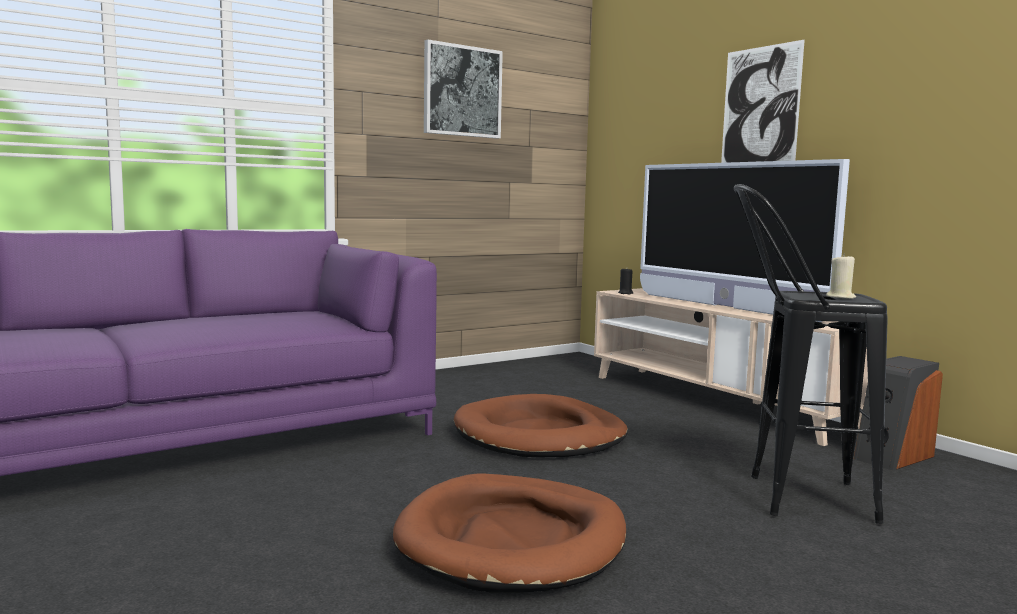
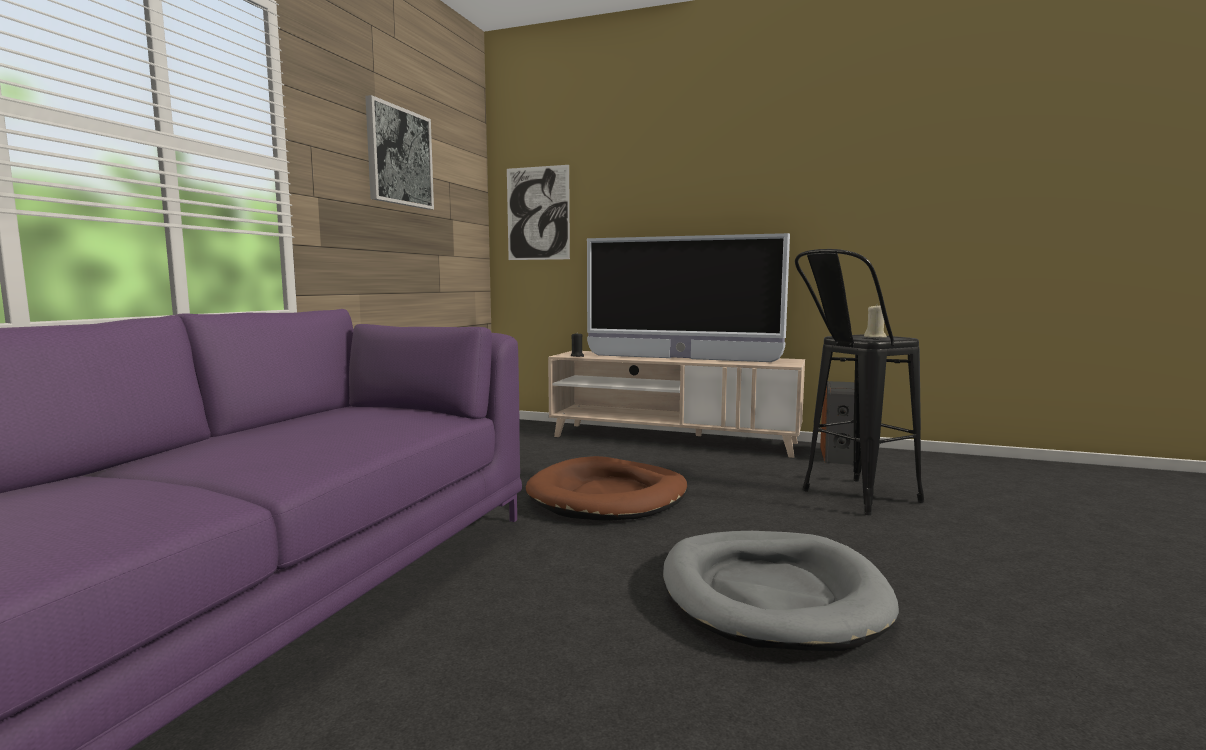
camera: 35 degrees left, 0 degrees up
(512, 540) = (771, 595): brown dog bed -> grey dog bed
(760, 107) = (681, 191): picture -> picture (538, 213)

